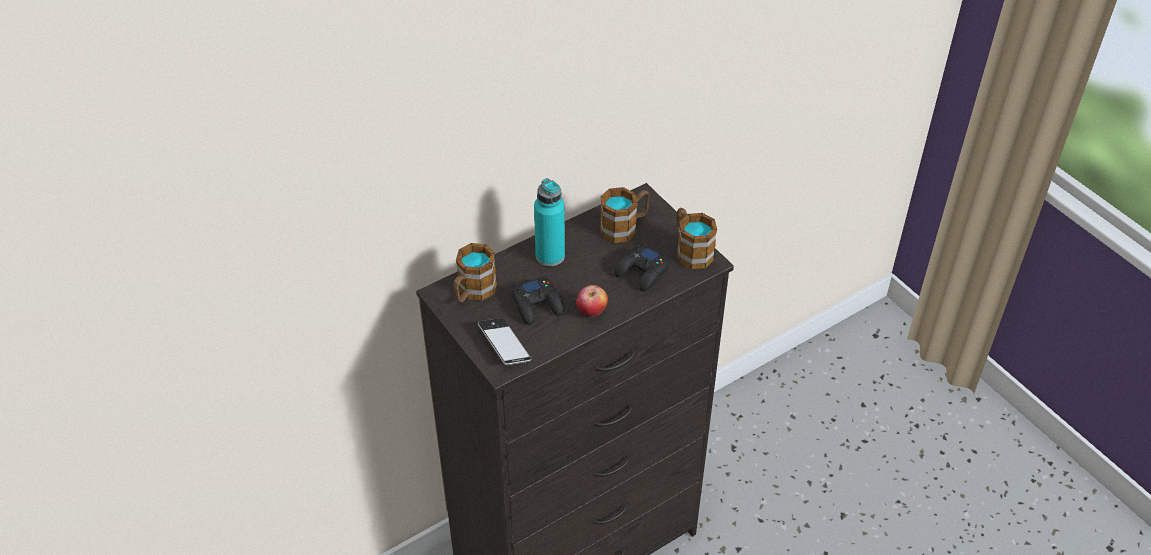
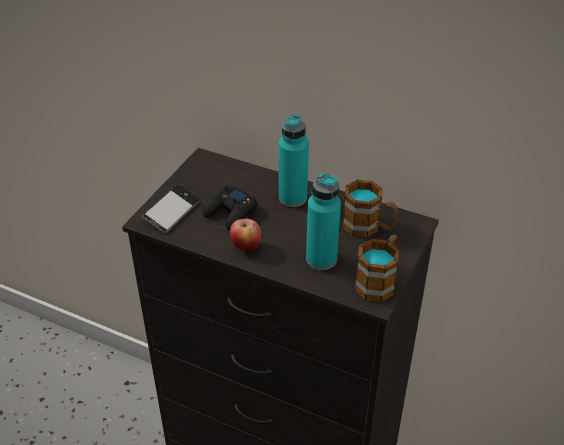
camera: 60 degrees right, 5 degrees down
(473, 292) = (217, 174): mug -> none
(642, 272) = (321, 259): black game controller -> turquoise bottle

